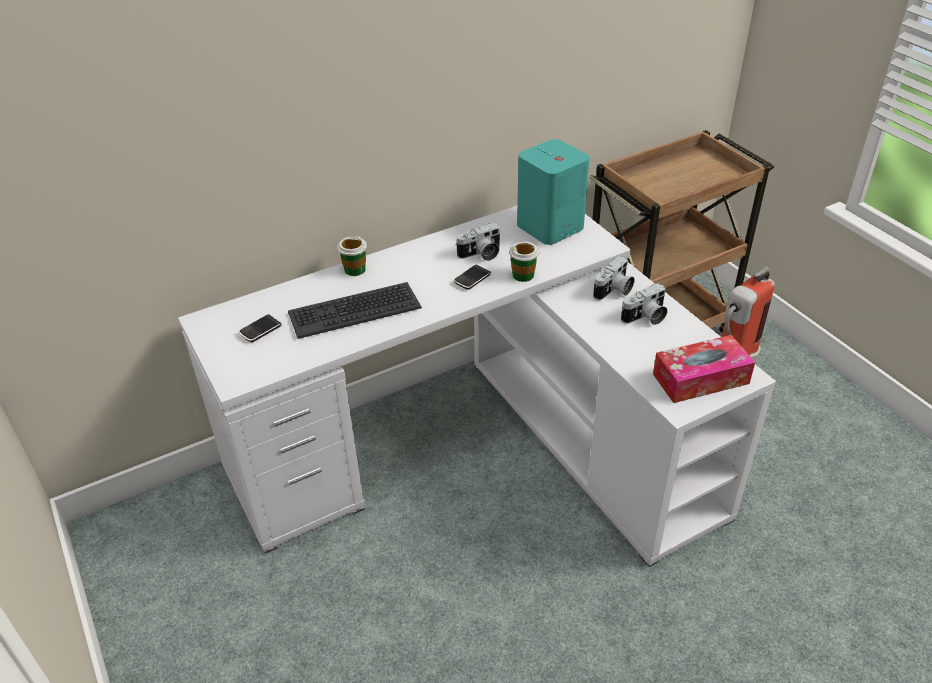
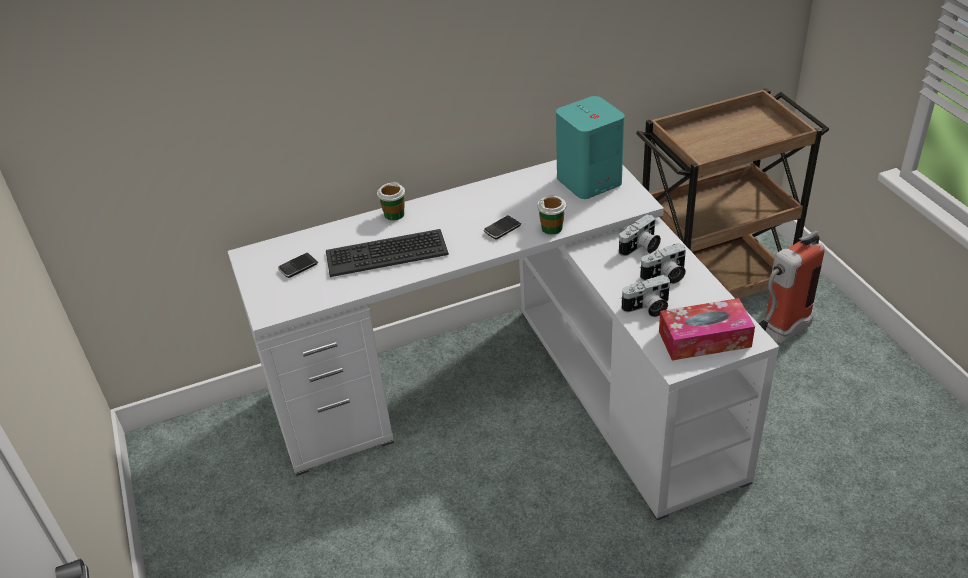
camera: 10 degrees right, 0 degrees up
(481, 254) = (516, 205): camera -> camera (647, 308)

